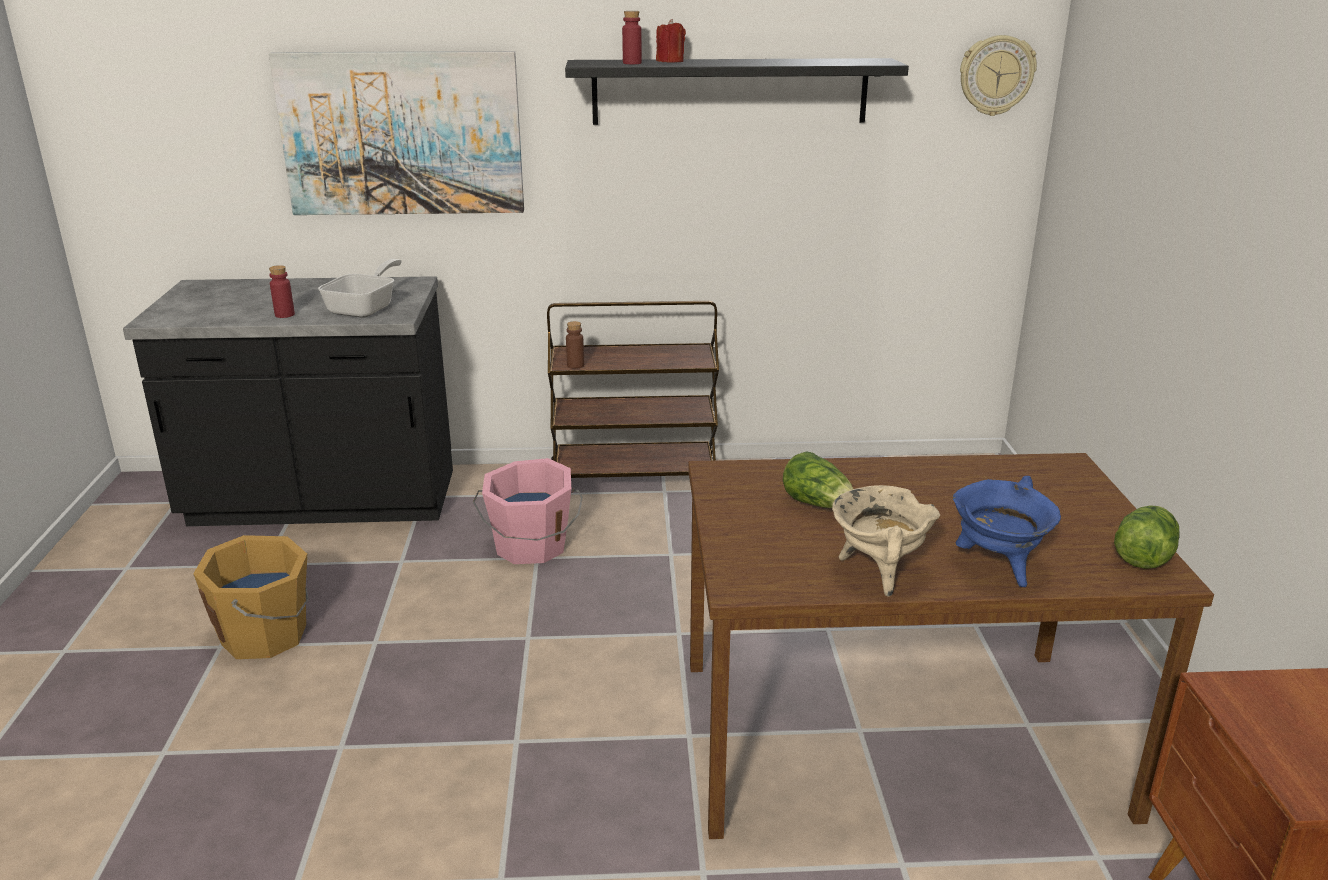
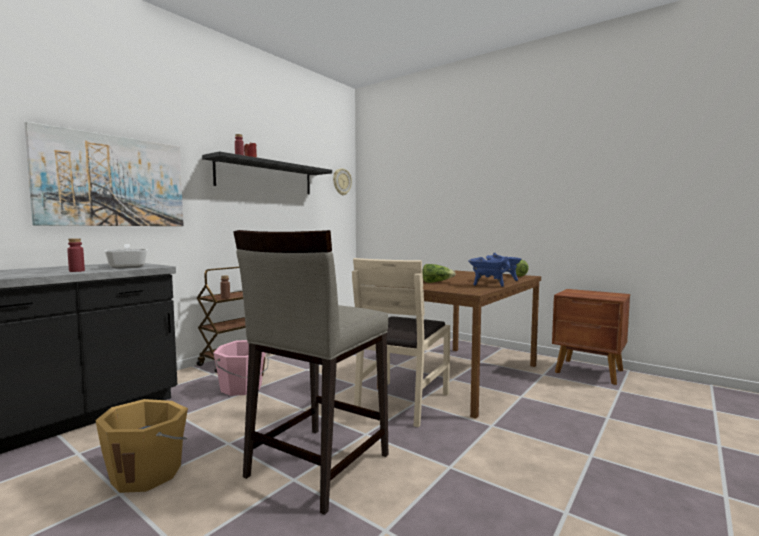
camera: 50 degrees left, 20 degrees down
(388, 746) = (316, 465): none -> beige stool
(671, 719) = (402, 402): none -> beige chair
(878, 571) = (487, 285): beige cooking pot -> blue cooking pot

